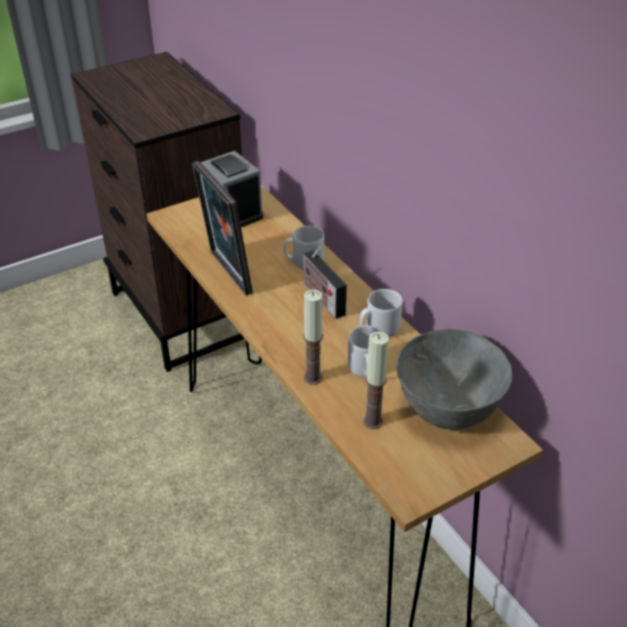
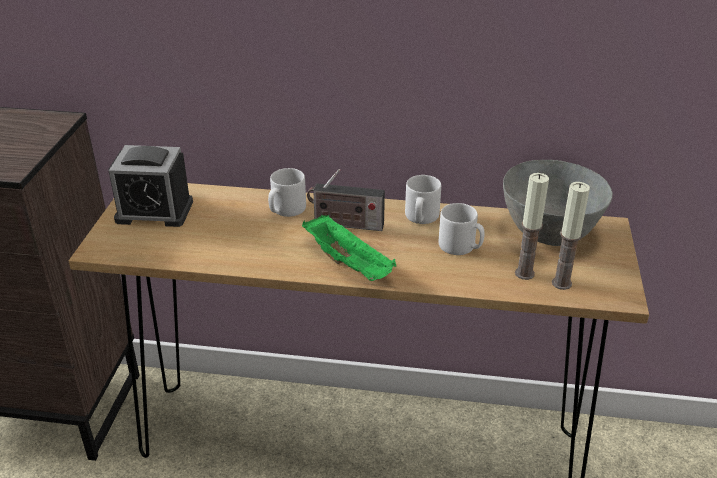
camera: 50 degrees left, 5 degrees down
(226, 274) = (239, 257): picture frame -> none
(276, 325) = (349, 264): none -> green tray
(313, 378) = (439, 277): candle -> candle (561, 283)

